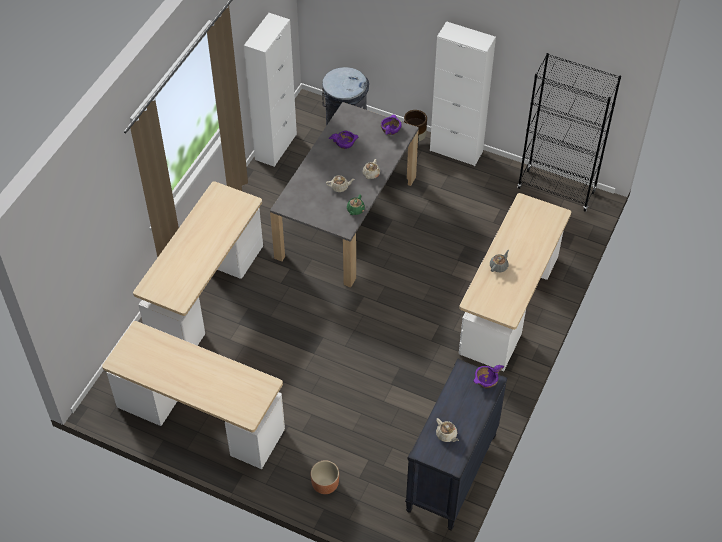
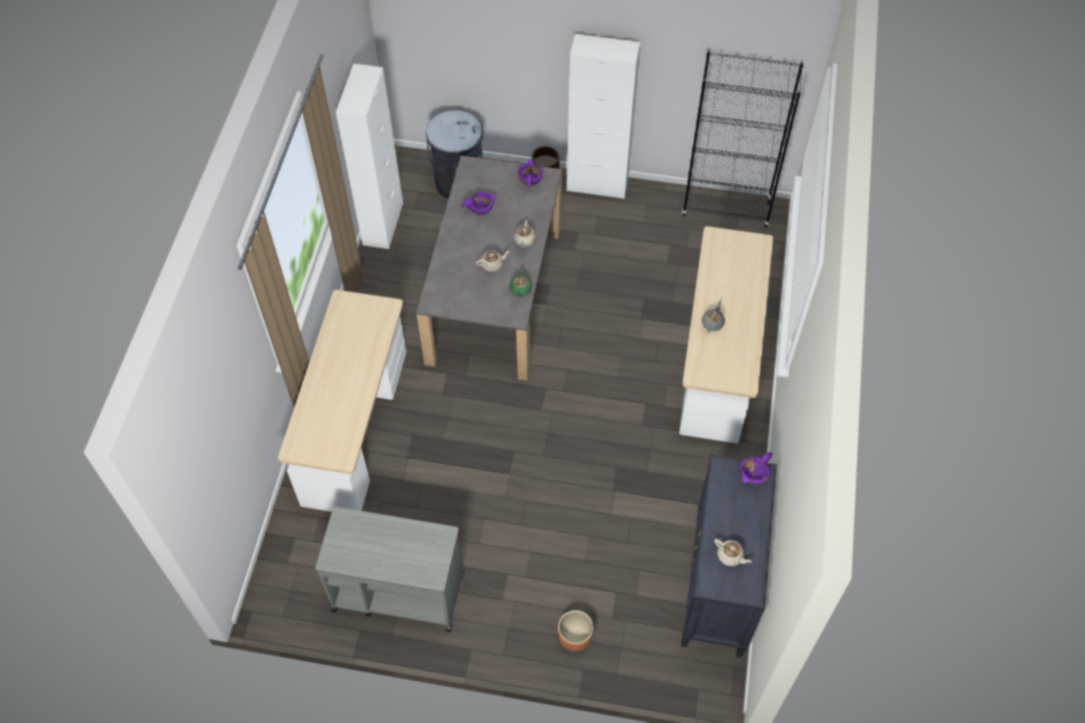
camera: 15 degrees left, 5 degrees up
(200, 419) = (397, 591): desk -> grey cart

